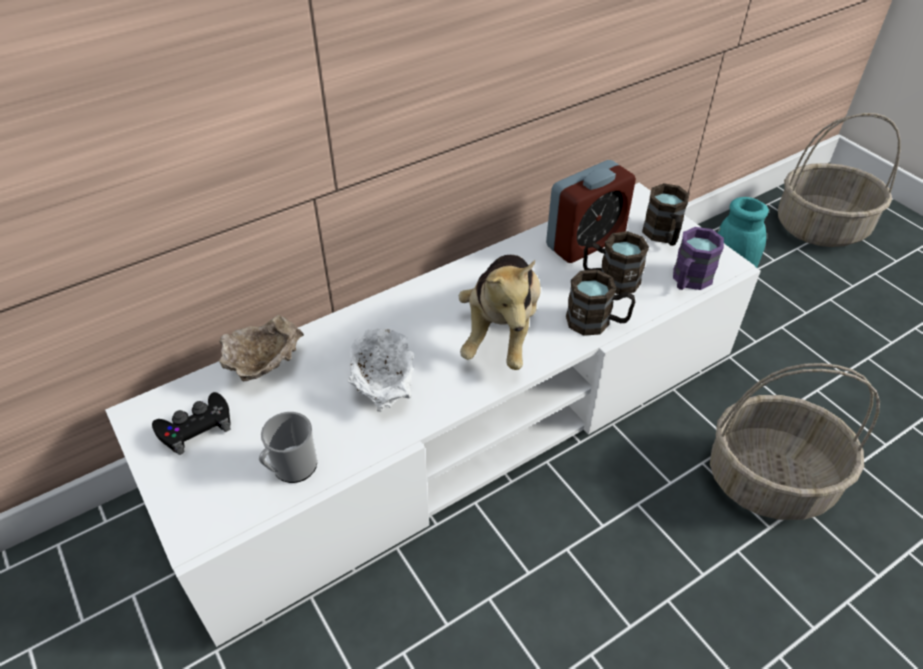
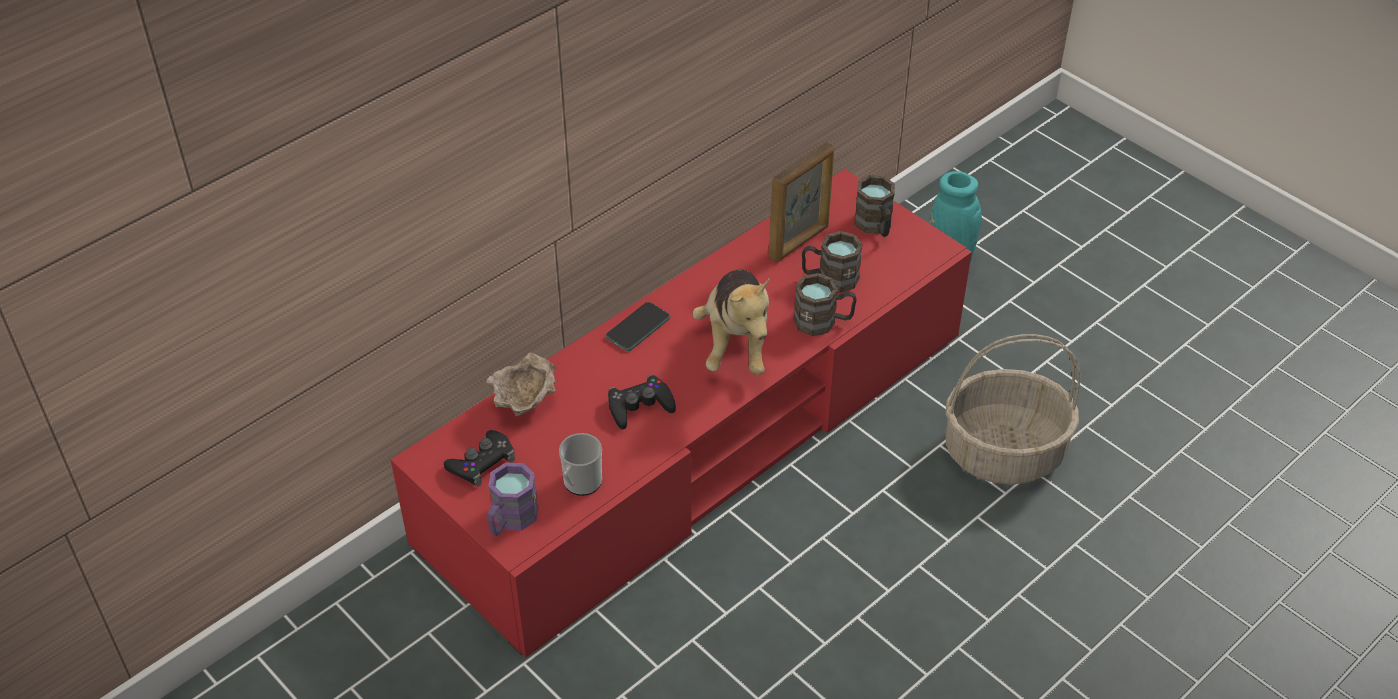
camera: 10 degrees left, 0 degrees up
(383, 387) = (640, 406): white bowl -> black game controller
(405, 304) = (638, 327): none -> phone
(461, 422) = (699, 438): white tv stand -> red tv stand
(585, 242) = (799, 242): alarm clock -> picture frame
(688, 281) = (904, 270): purple mug -> purple mug (510, 520)
(820, 228) = (1047, 184): basket -> none

